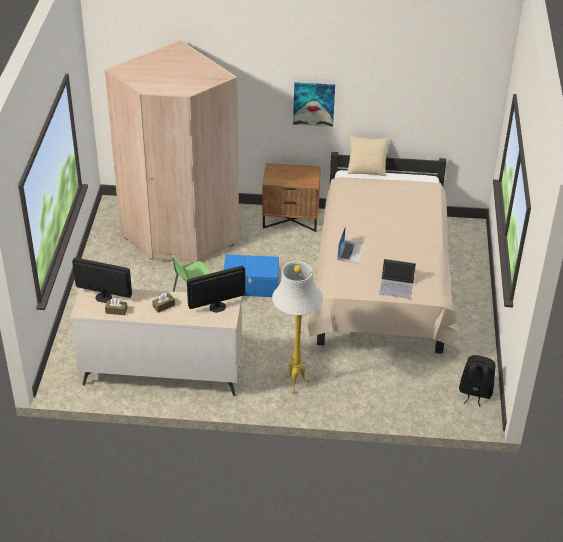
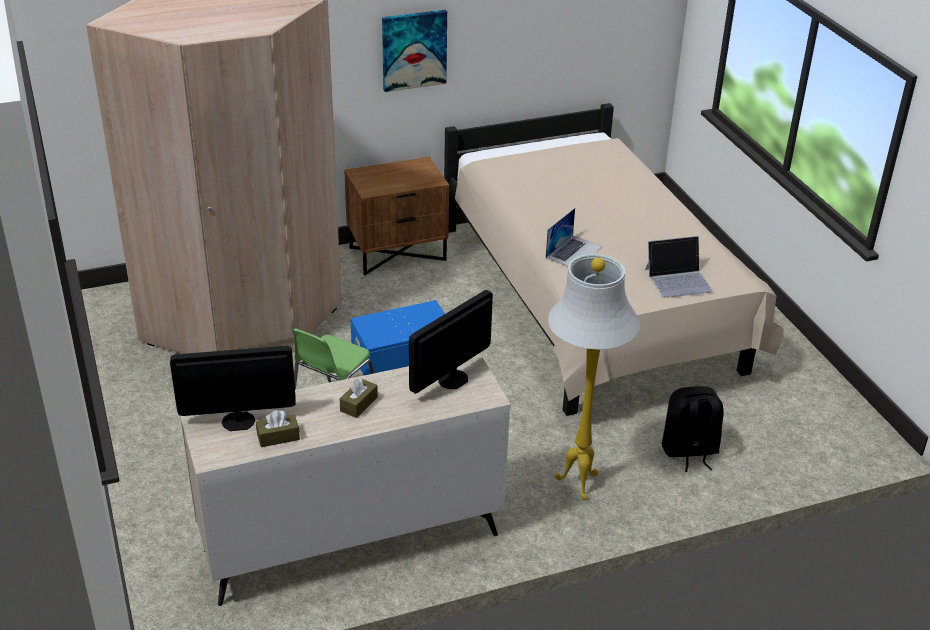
camera: 25 degrees left, 5 degrees down
(351, 252) = (574, 252): laptop -> laptop turned 45 degrees clockwise
(367, 168) = (503, 143): beige pillow -> none
(475, 393) = (838, 414): black backpack -> black backpack (689, 451)

